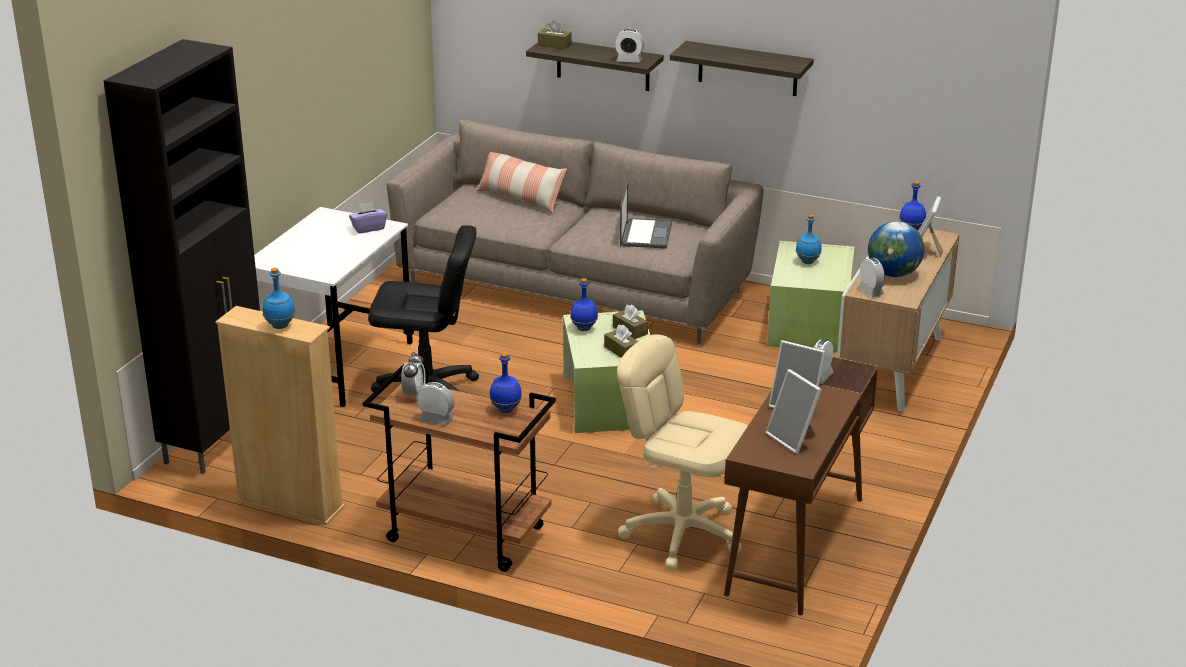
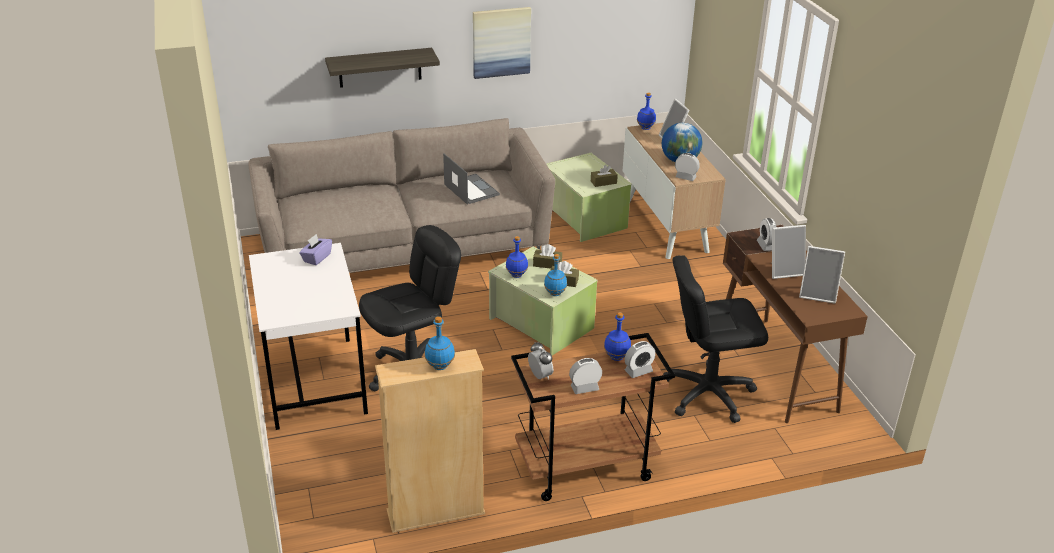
camera: 40 degrees left, 5 degrees up
(217, 440) = (305, 490): black cabinet -> none
(520, 199) = (347, 194): pillow -> none
(554, 45) = (343, 61): brown tissue box -> brown tissue box (603, 182)
(629, 60) = (417, 58): alarm clock -> alarm clock (638, 371)
(682, 533) = (708, 393): beige office chair -> black office chair
(748, 69) = (501, 42): shelf -> picture
(808, 262) = (581, 172): blue bottle -> blue bottle (555, 293)

